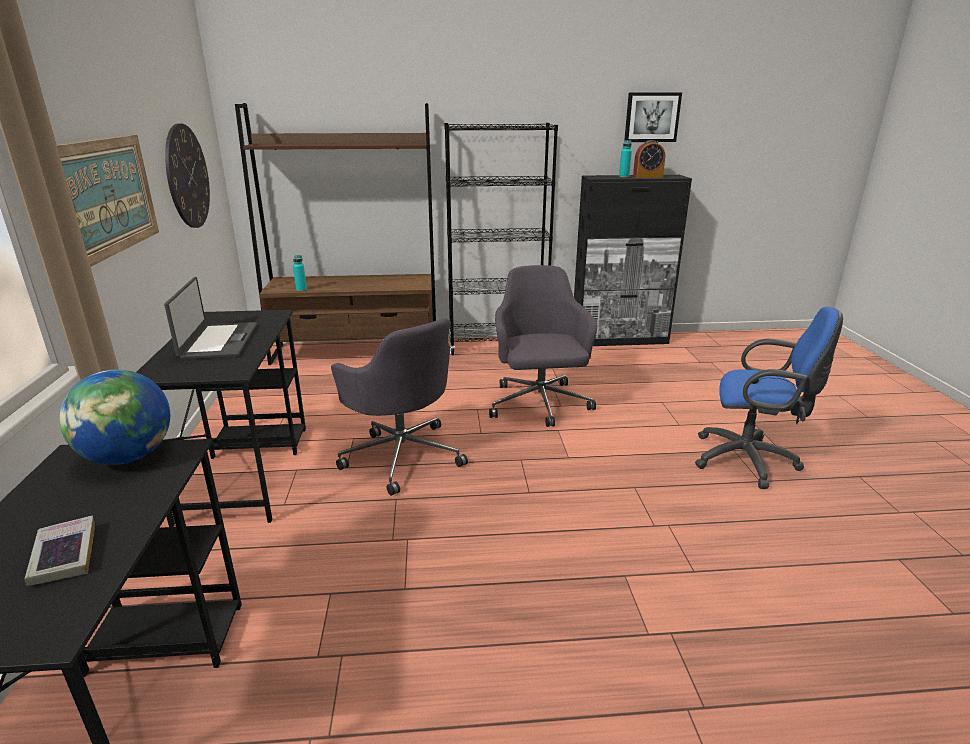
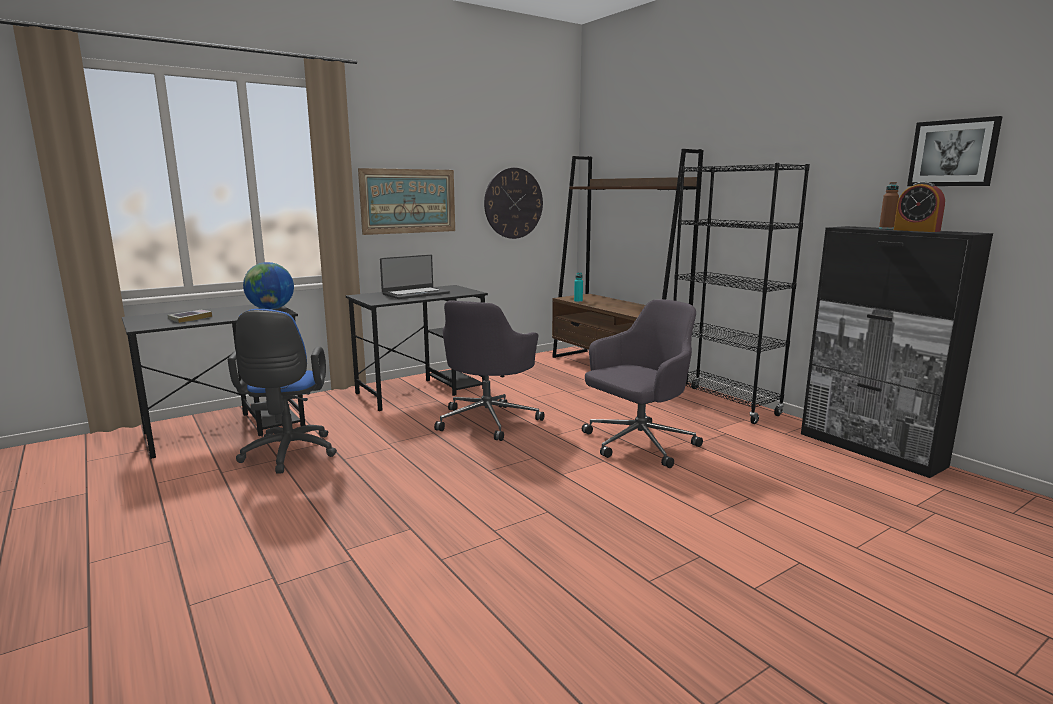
camera: 60 degrees right, 10 degrees down
(624, 176) = (886, 228): turquoise bottle -> brown bottle
(750, 461) = (689, 570): blue office chair -> blue office chair (288, 455)

